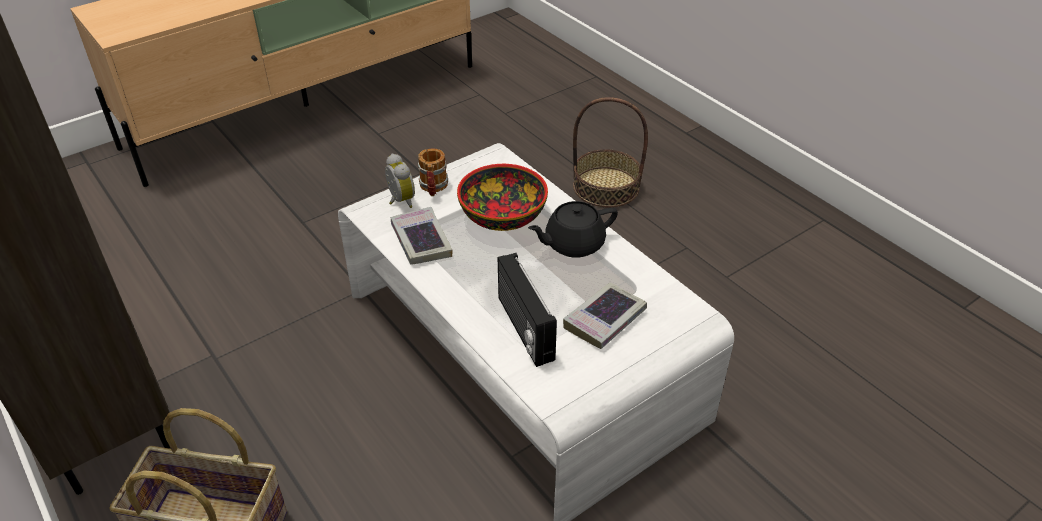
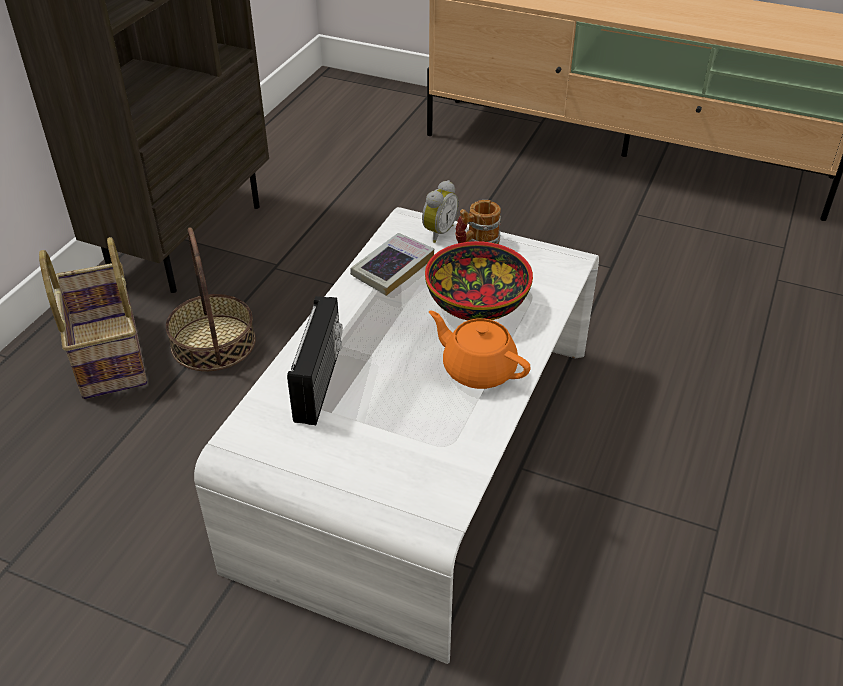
camera: 60 degrees right, 0 degrees up
(523, 329) = (320, 382): radio -> radio turned 150 degrees clockwise
(573, 244) = (478, 369): black teapot -> orange teapot
(605, 320) = (376, 437): book -> none
(606, 187) = (745, 412): basket -> basket (213, 343)

